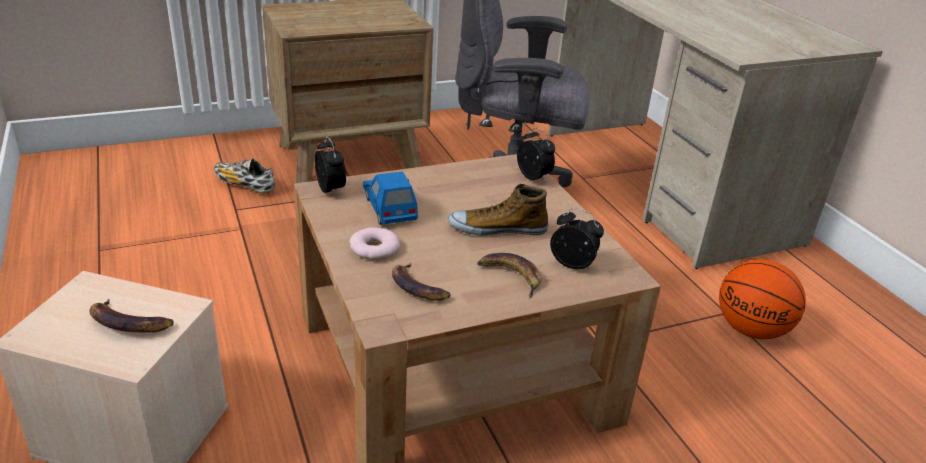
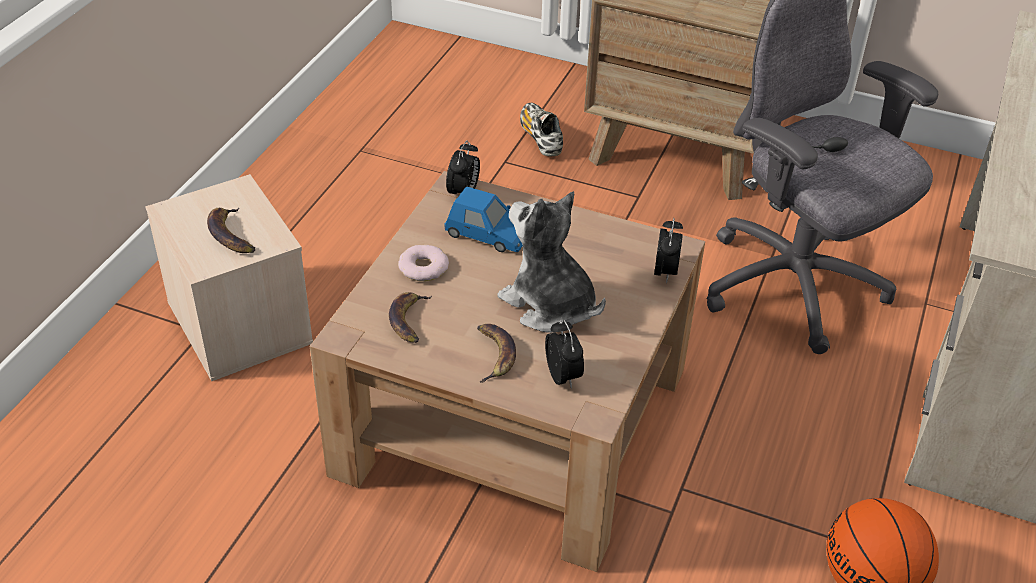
camera: 45 degrees right, 10 degrees up
(389, 207) = (488, 234): blue toy car -> blue toy car turned 90 degrees clockwise
(497, 228) = (549, 305): shoe -> plush toy

